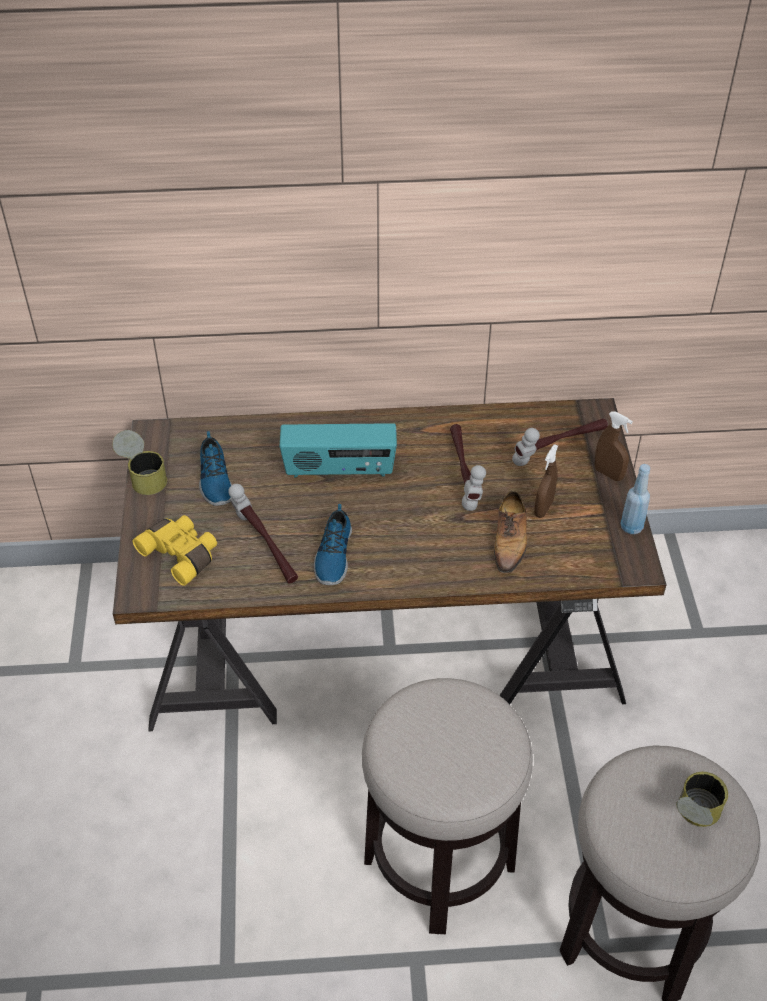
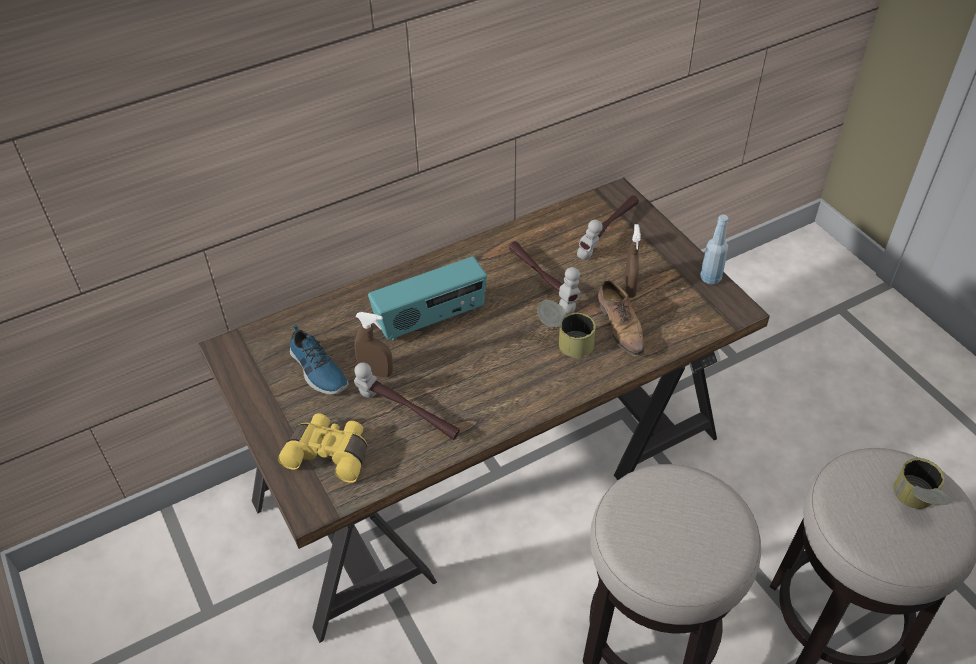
camera: 25 degrees left, 0 degrees up
(143, 476) = (243, 392): can -> can (565, 341)
(332, 555) = (475, 398): shoe -> none
(608, 474) = (662, 241): brown spray bottle -> brown spray bottle (376, 372)

